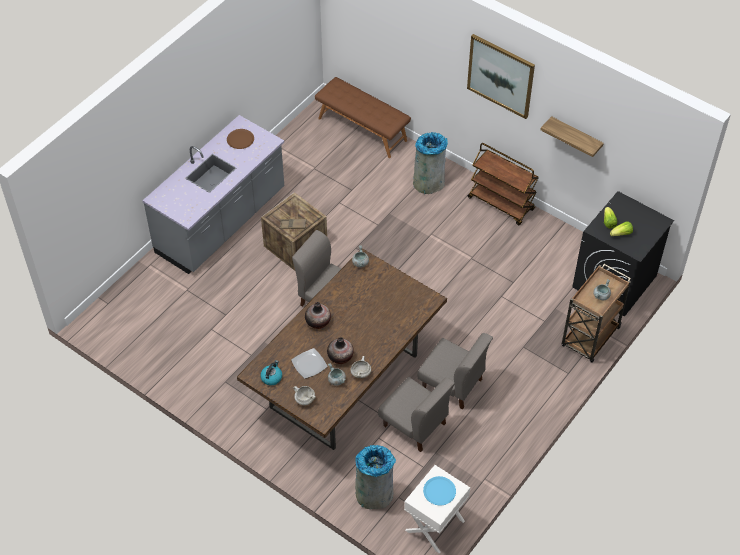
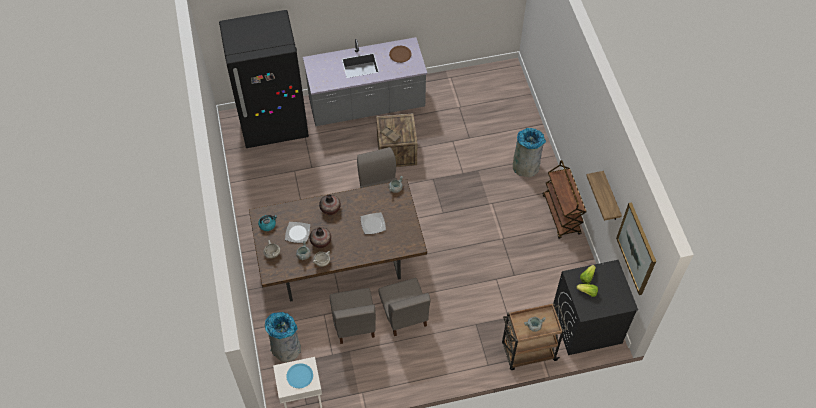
camera: 40 degrees right, 5 degrees up
(143, 300) = (274, 124): none -> black fridge
(362, 129) = (518, 100): brown bench -> none
(372, 307) = (373, 224): none -> plate
(500, 76) = (588, 117): picture -> picture (636, 248)

